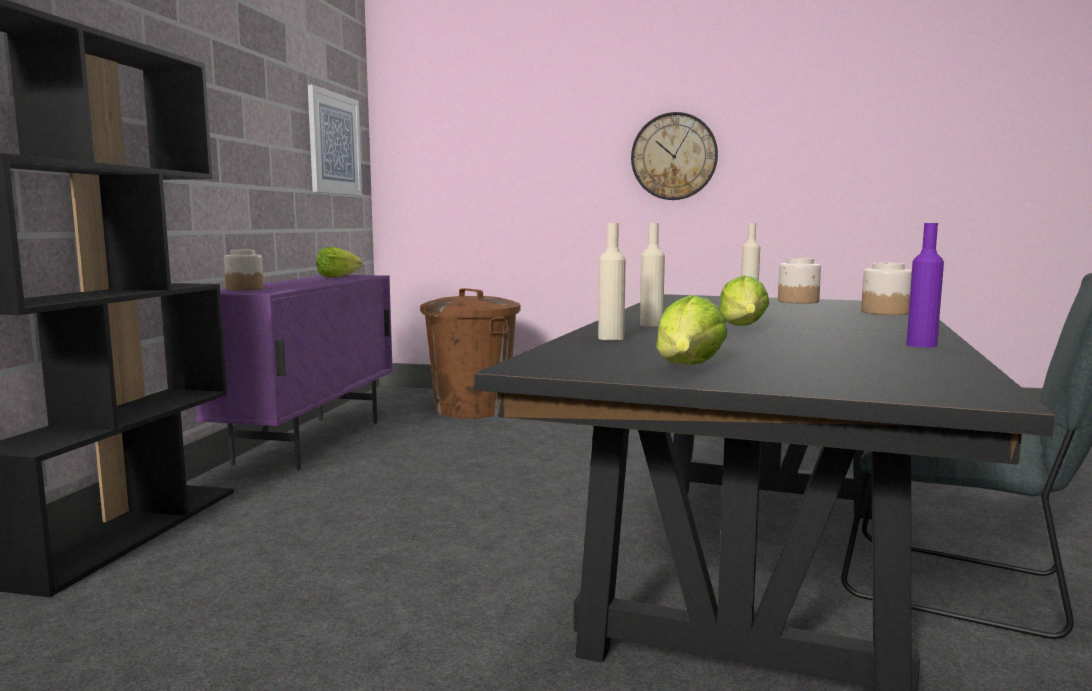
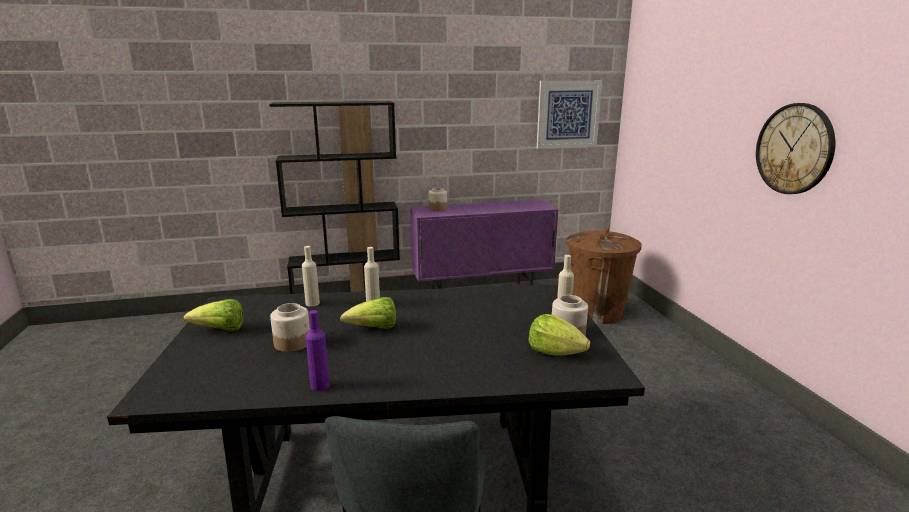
camera: 65 degrees right, 10 degrees up
(337, 276) = (527, 204): lettuce -> lettuce (554, 352)
(885, 312) = (517, 371): jar -> jar (293, 343)

